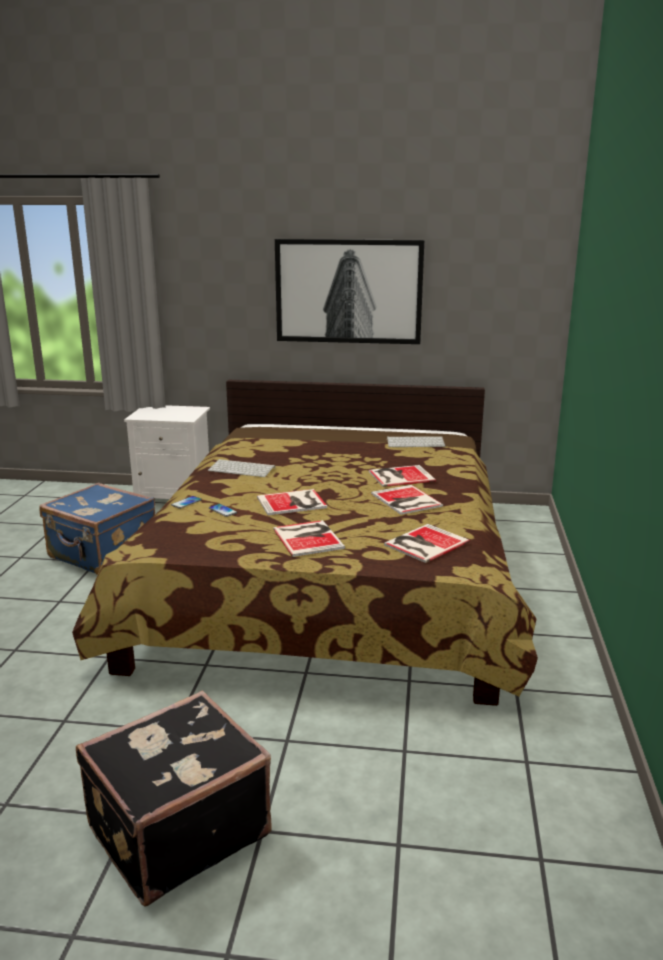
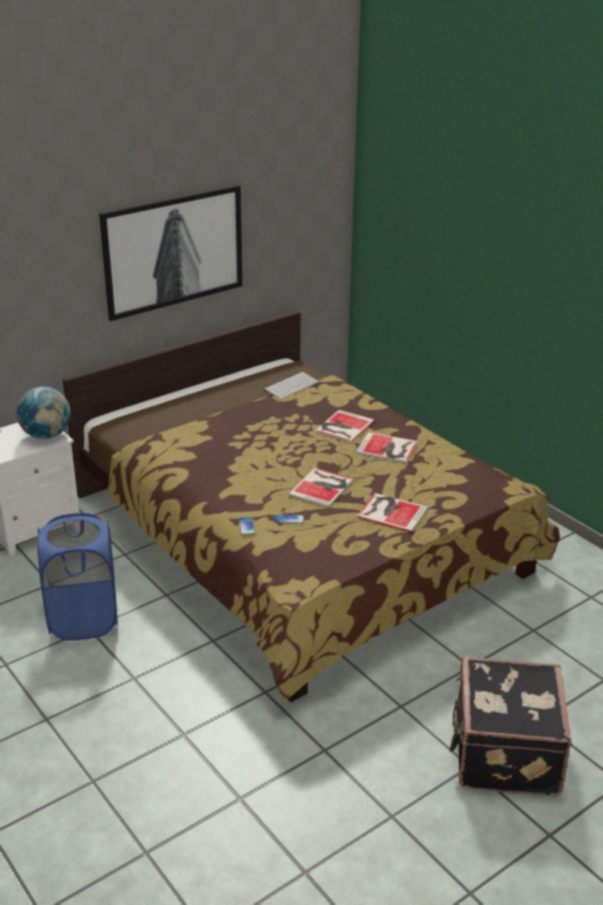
camera: 45 degrees left, 10 degrees up
(102, 556) = (84, 619): blue suitcase -> blue laundry basket
(184, 415) = (46, 435): none -> globe
(242, 469) = (218, 473): keyboard -> none
(424, 543) = (460, 480): book -> none

